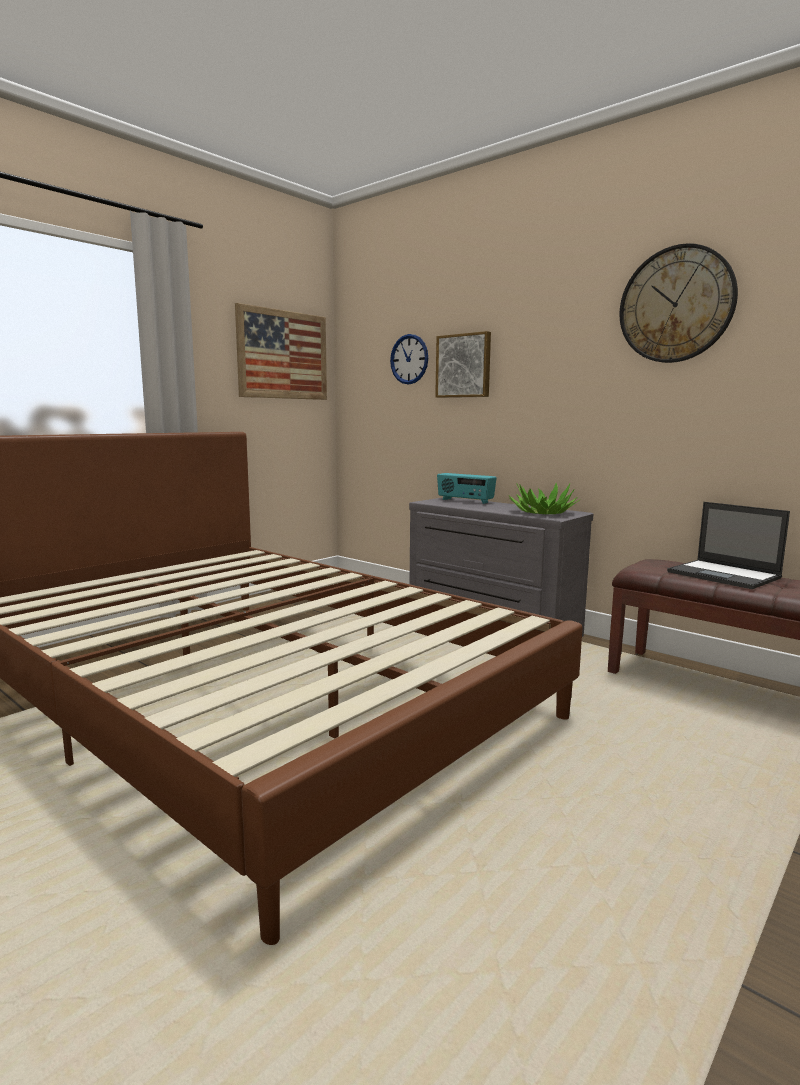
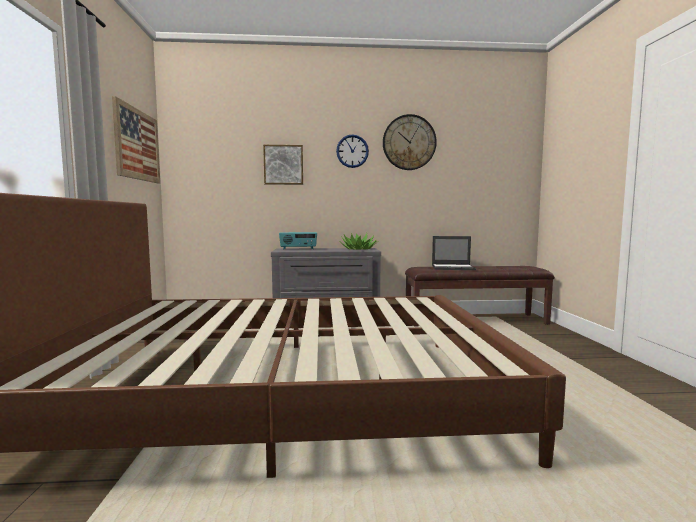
camera: 45 degrees left, 5 degrees down
(409, 359) = (237, 158): wall clock -> wall clock (352, 151)

